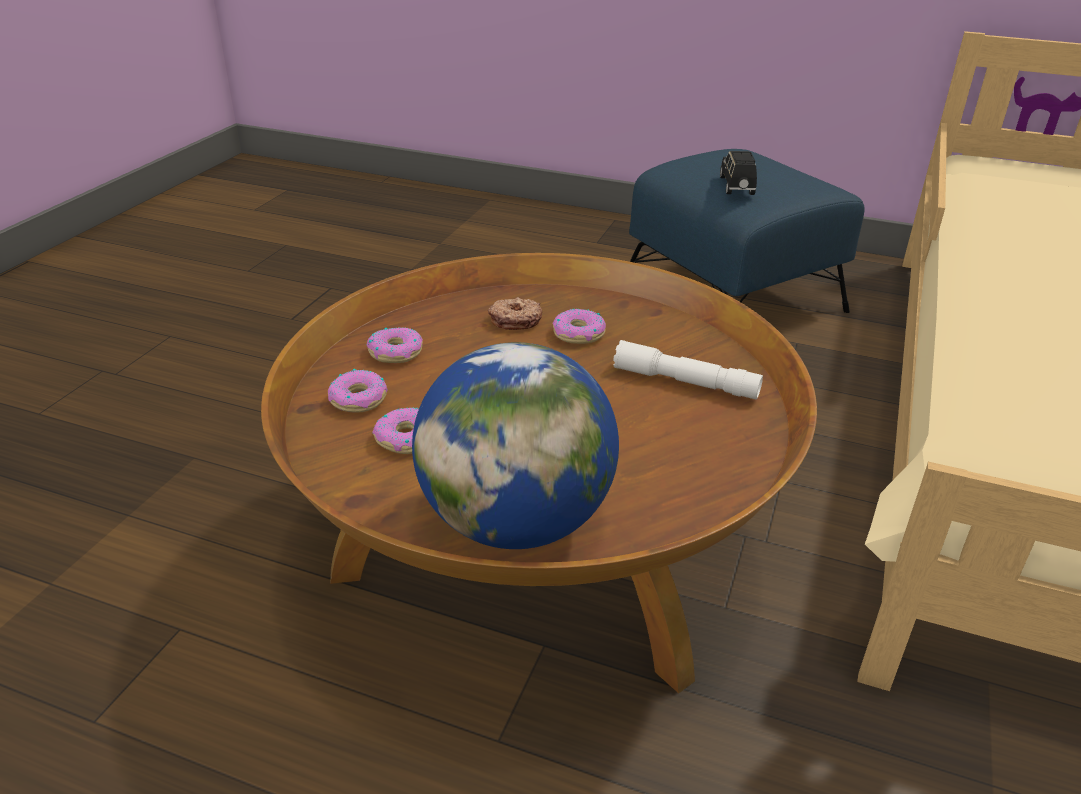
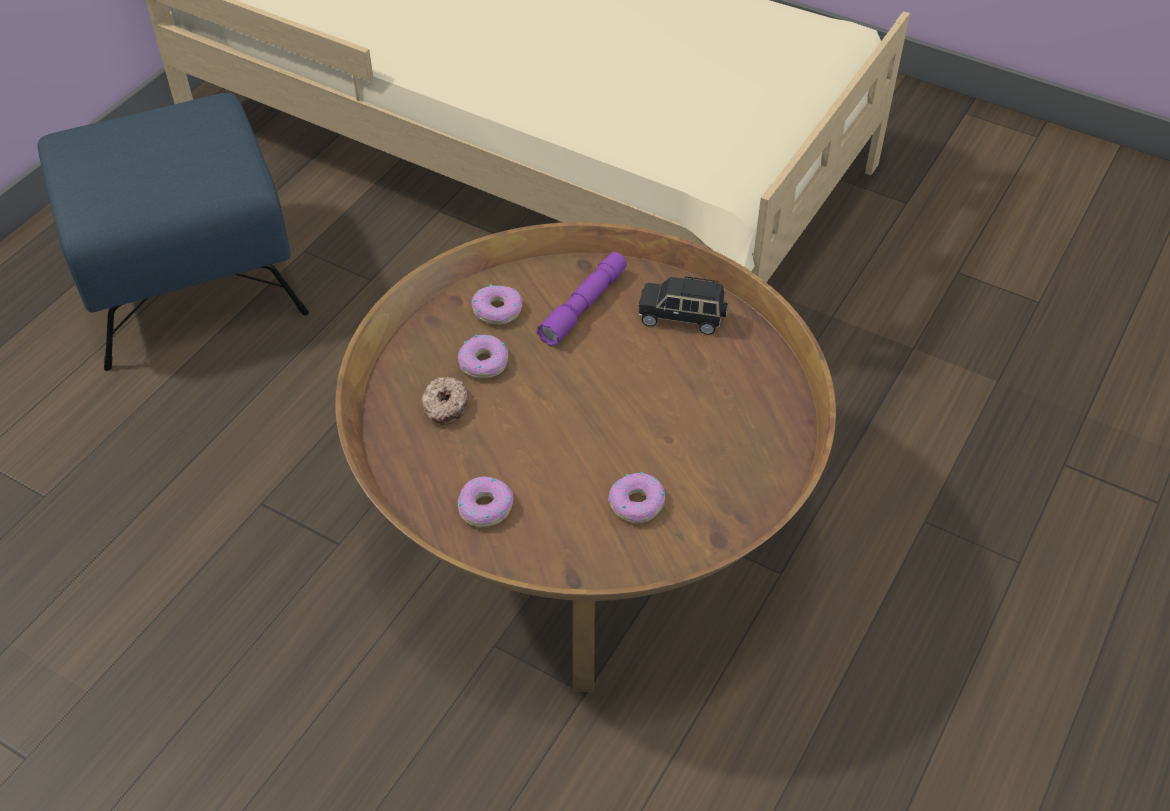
camera: 80 degrees left, 15 degrees up
(359, 399) = (566, 537): donut -> donut (497, 310)
(515, 521) = (754, 439): globe -> none
(685, 382) = (583, 306): white flashlight -> purple flashlight
(736, 186) = (185, 172): black toy car -> black toy car (682, 317)

